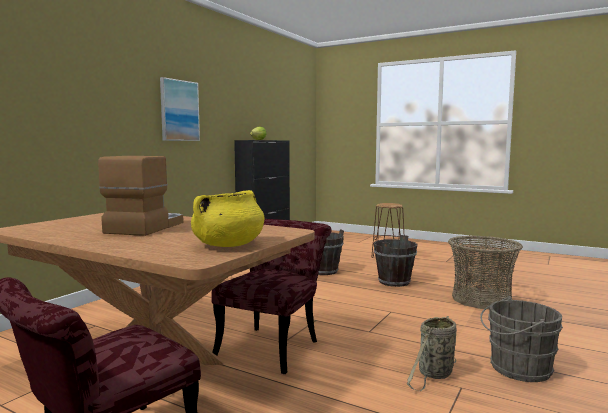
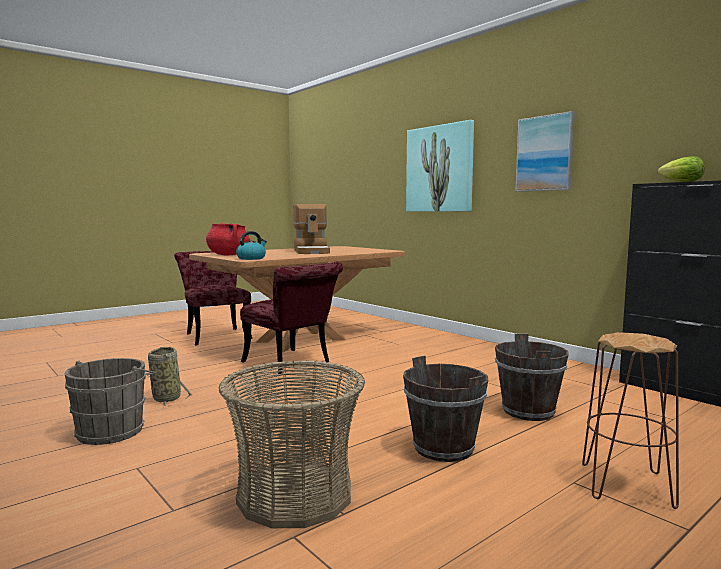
camera: 110 degrees right, 0 degrees up
(75, 109) = (440, 169): none -> picture
(145, 227) = (312, 251): coffee machine -> coffee machine turned 45 degrees clockwise
(228, 245) = (228, 255): yellow cooking pot -> red cooking pot
(276, 232) = (251, 258): none -> kettle

